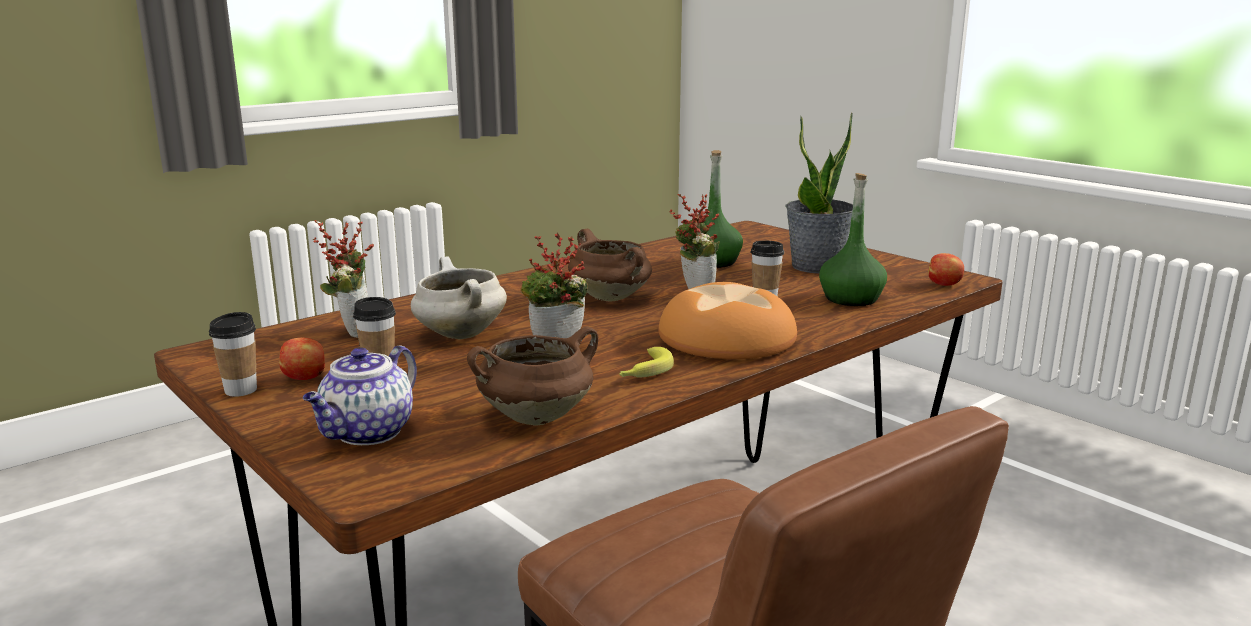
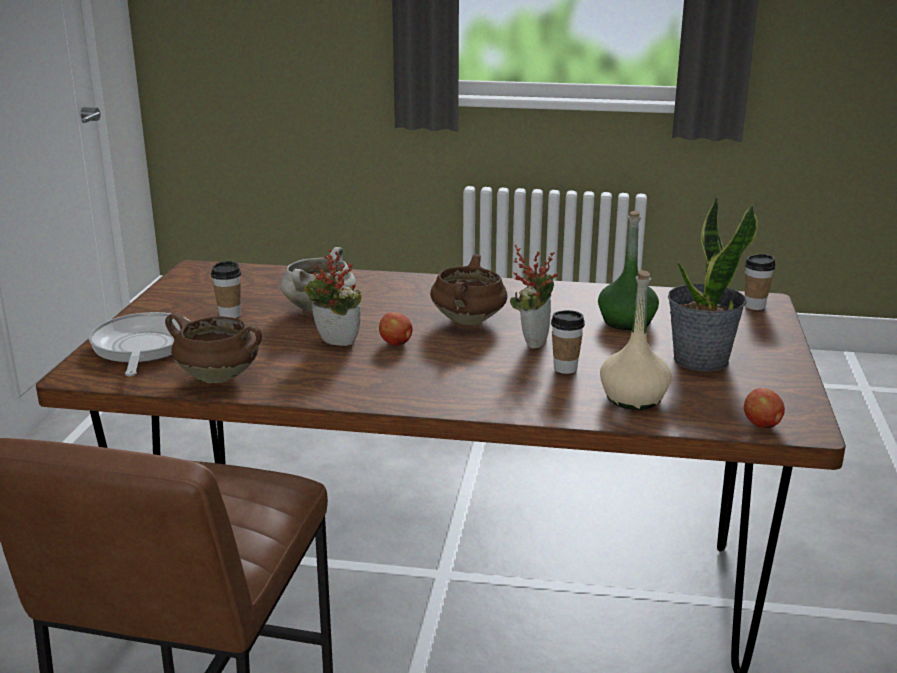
camera: 50 degrees right, 5 degrees up
(241, 390) = (158, 298): cup -> cup (754, 306)
(305, 378) = (195, 304): apple -> apple (396, 343)
(352, 331) = (279, 284): potted plant -> none
(367, 433) = (141, 348): teapot -> frying pan
(644, 372) = (337, 380): banana -> none
(725, 338) = (449, 383): bread -> none
(851, 299) = (634, 398): green bottle -> beige bottle

